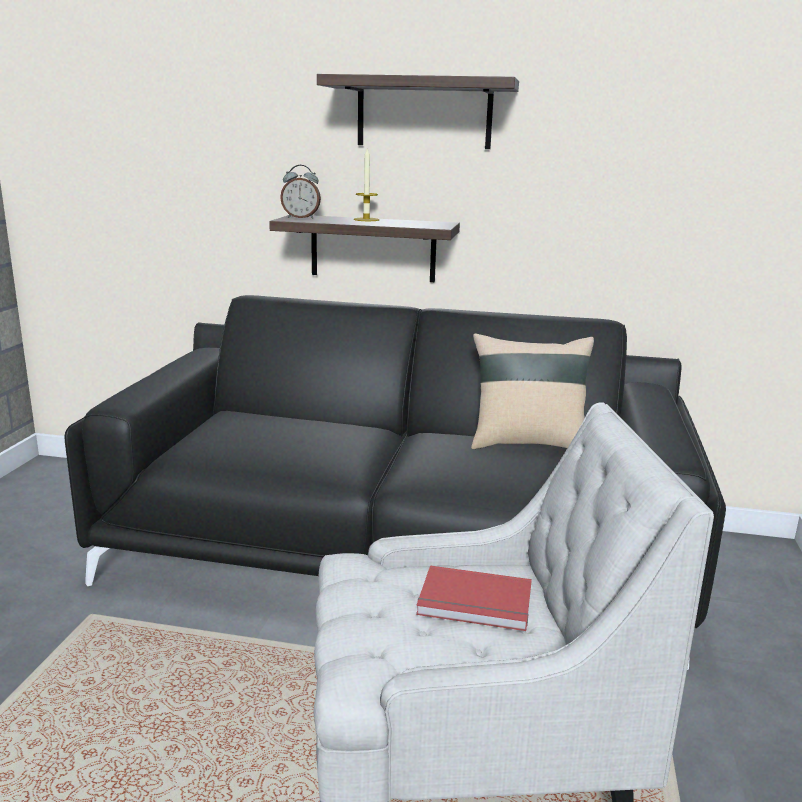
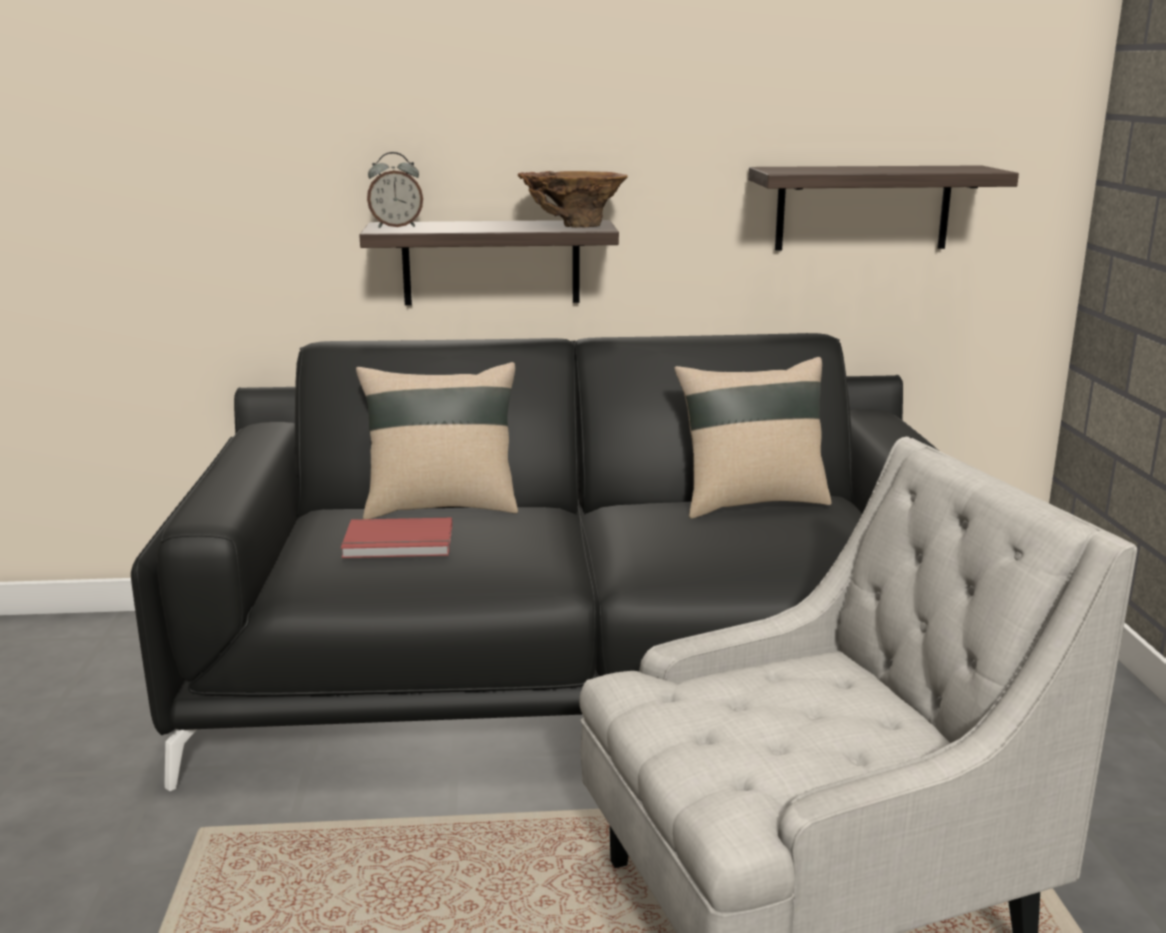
camera: 15 degrees left, 0 degrees up
(303, 418) = (441, 506): none -> beige pillow
(366, 219) = (487, 223): candle -> none
(423, 224) = (572, 226): none -> brown vase
(424, 113) = (555, 75): shelf -> shelf (863, 208)
(475, 603) = (820, 705): red book -> red book (399, 544)

